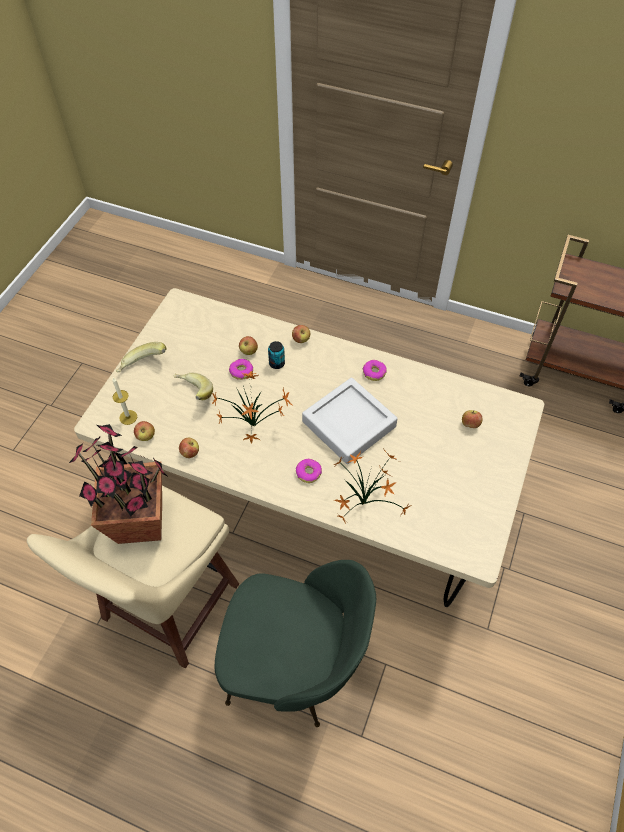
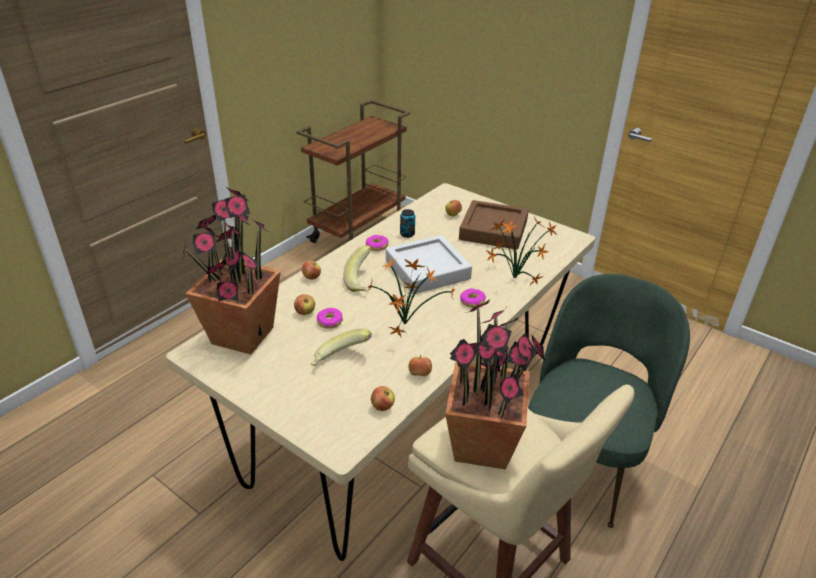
camera: 75 degrees left, 20 degrees down
(128, 417) = (347, 419): candle -> none
(143, 367) = (276, 396): banana -> banana (363, 282)
(206, 322) = (241, 335): none -> potted plant
(277, 363) = (333, 297): can -> can (407, 234)
(455, 469) = (493, 230): none -> brown tray

